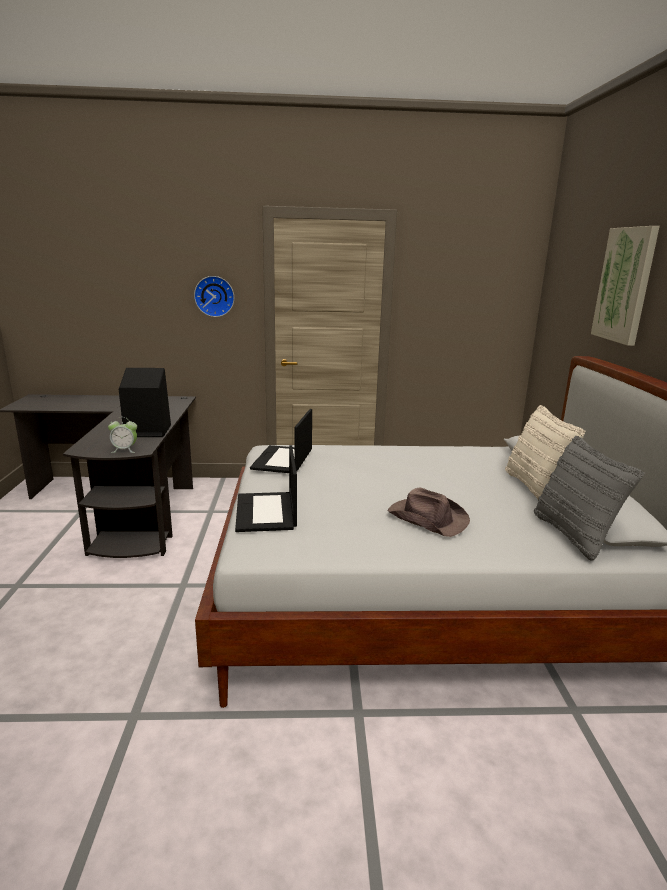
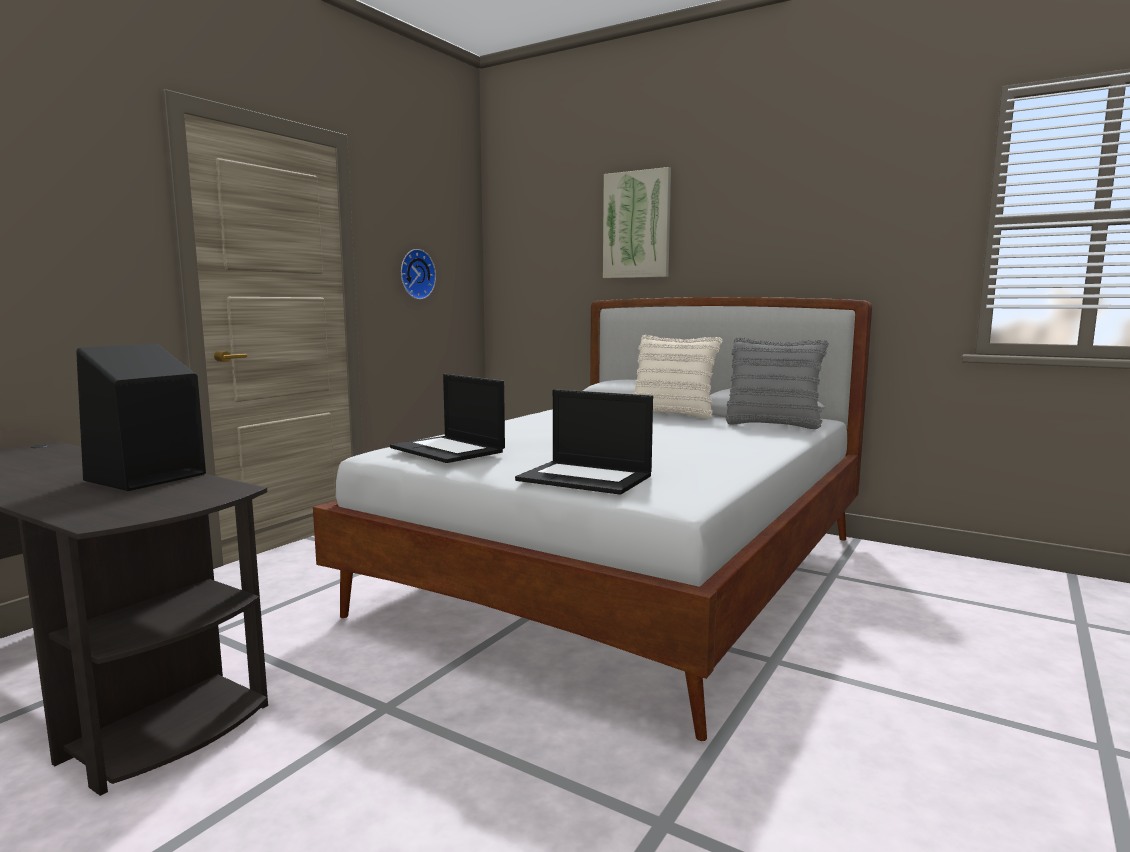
camera: 55 degrees left, 10 degrees down
(125, 450) = (201, 496): alarm clock -> none
(214, 296) = (84, 239): wall clock -> wall clock (415, 274)
(427, 518) = (692, 441): brown hat -> none

